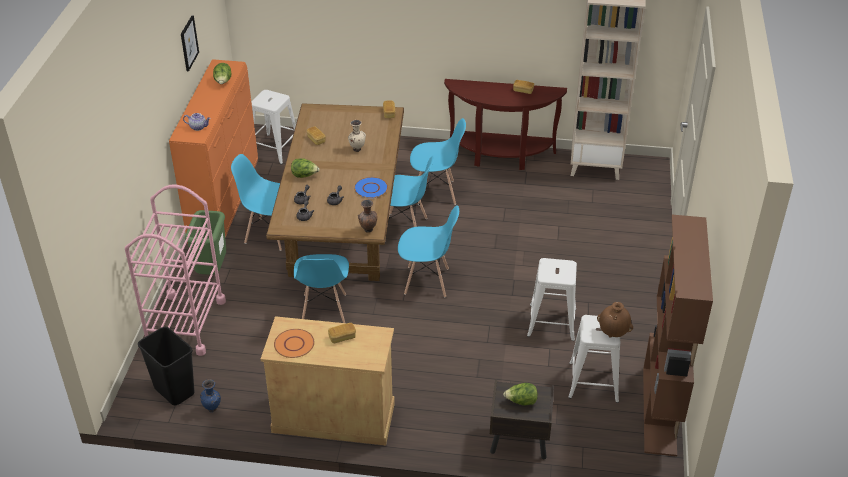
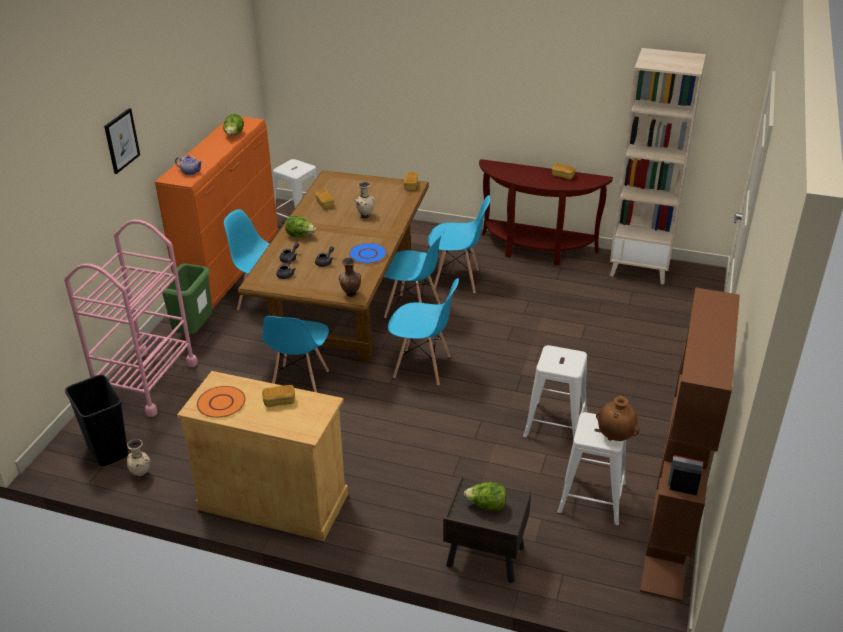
camera: 10 degrees right, 5 degrees down
(189, 43) = (197, 86): picture -> picture (121, 140)
(213, 409) = (142, 475): blue vase -> beige vase

